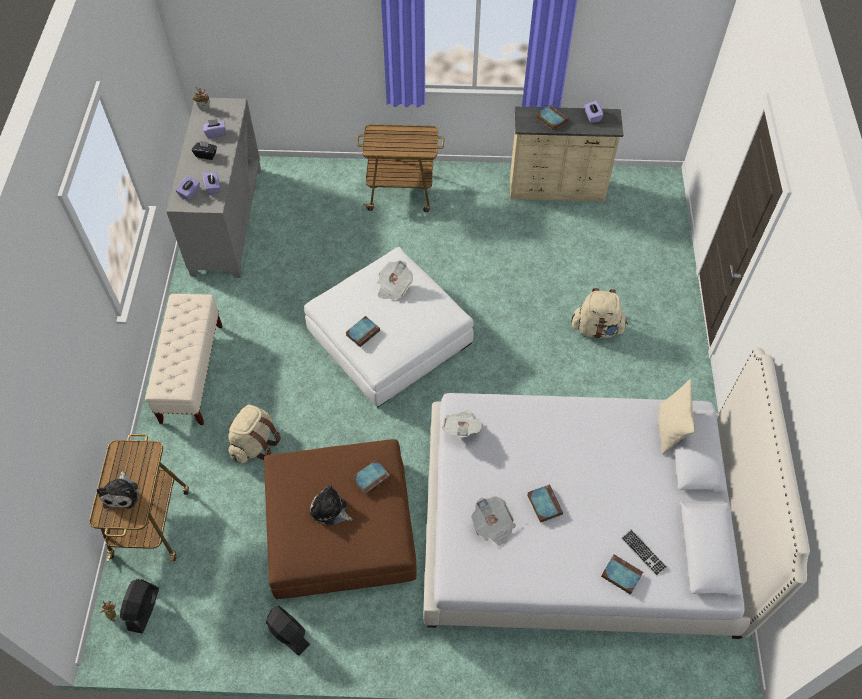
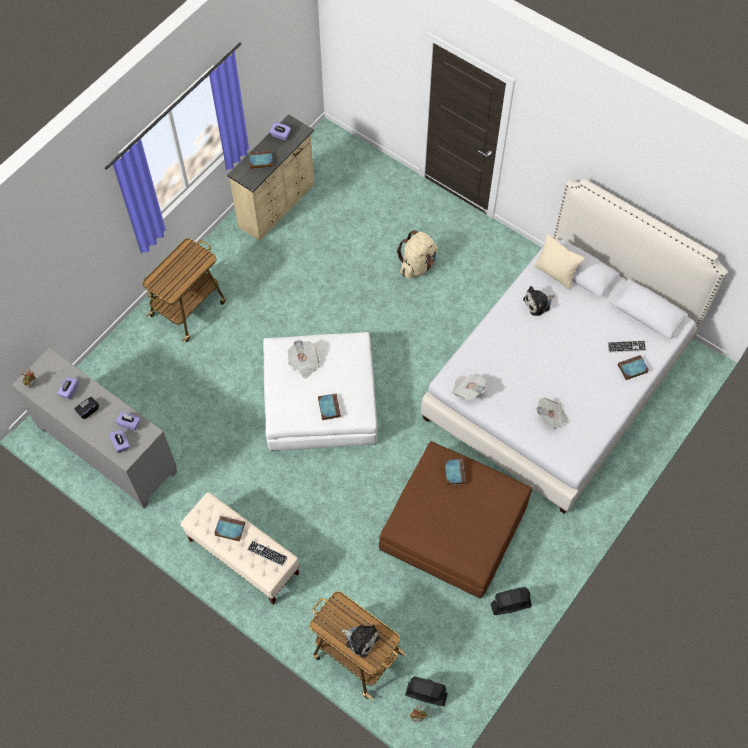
camera: 55 degrees left, 5 degrees up
(143, 609) = (426, 694): black fan -> black fan turned 150 degrees clockwise
(179, 373) = (267, 553): none -> keyboard
(254, 444) = (343, 546): beige backpack -> none
(330, 510) = (460, 513): plush toy -> plush toy (538, 304)
(543, 504) = (556, 378): book -> book (229, 529)

